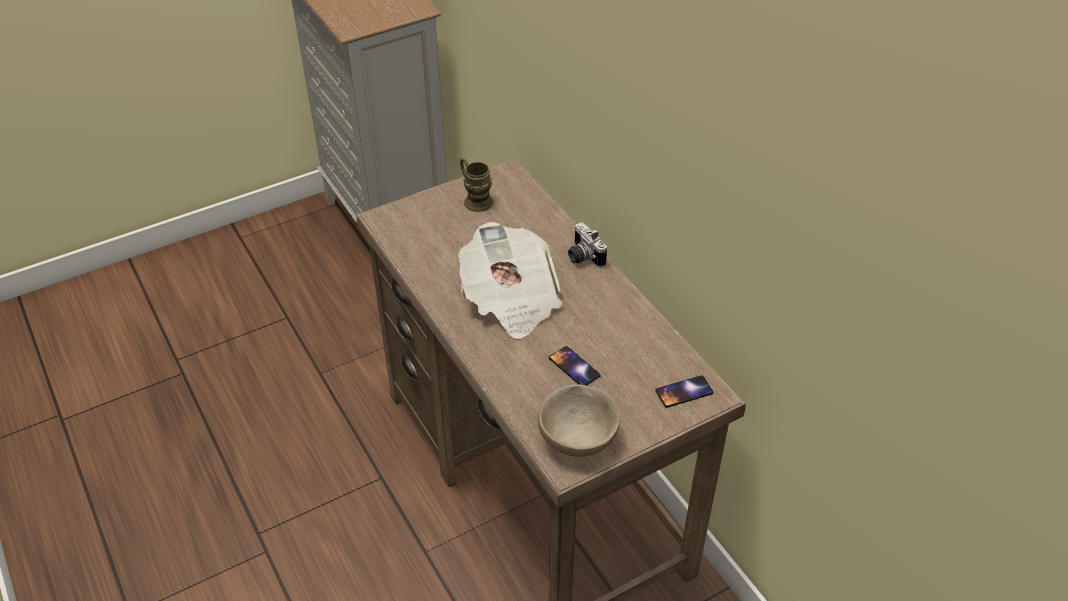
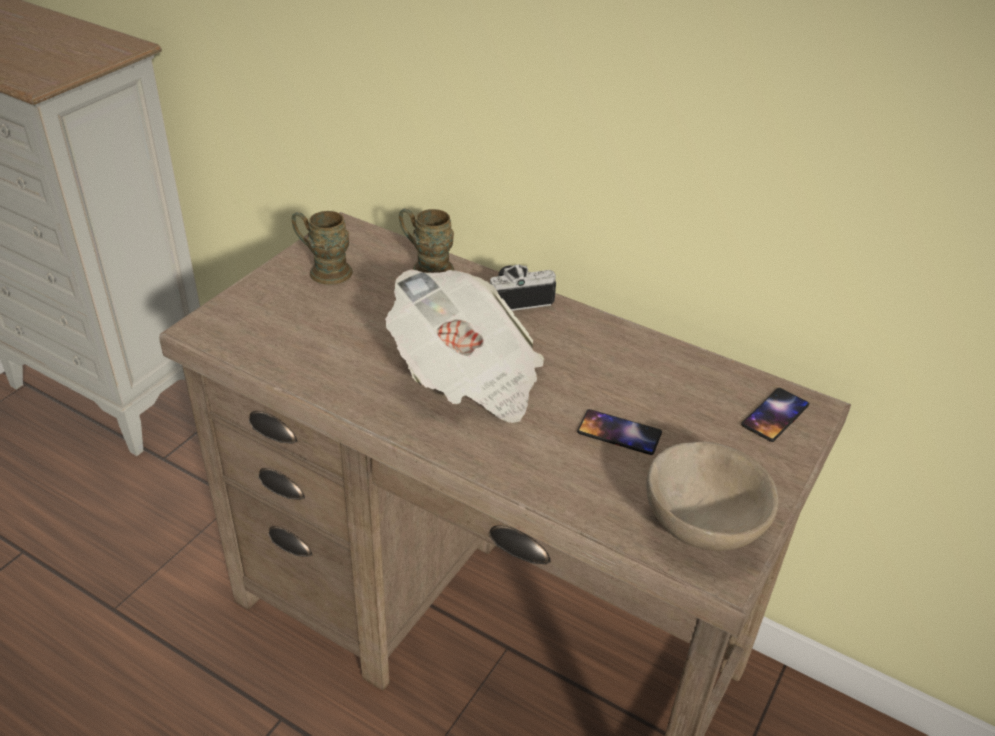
camera: 30 degrees left, 5 degrees down
(540, 216) = (426, 267): none -> brown mug
(582, 256) = (517, 297): camera -> camera turned 135 degrees clockwise

